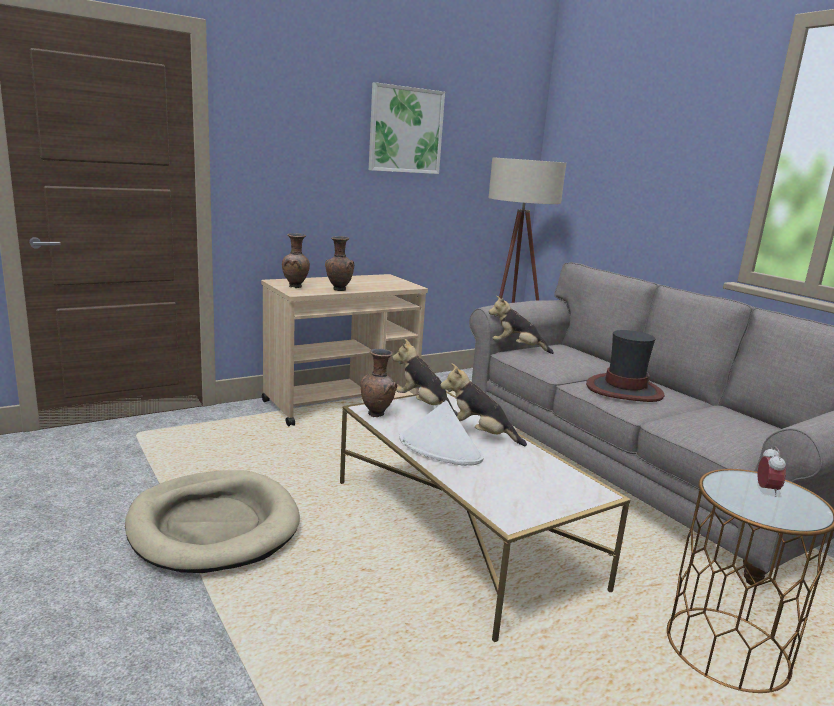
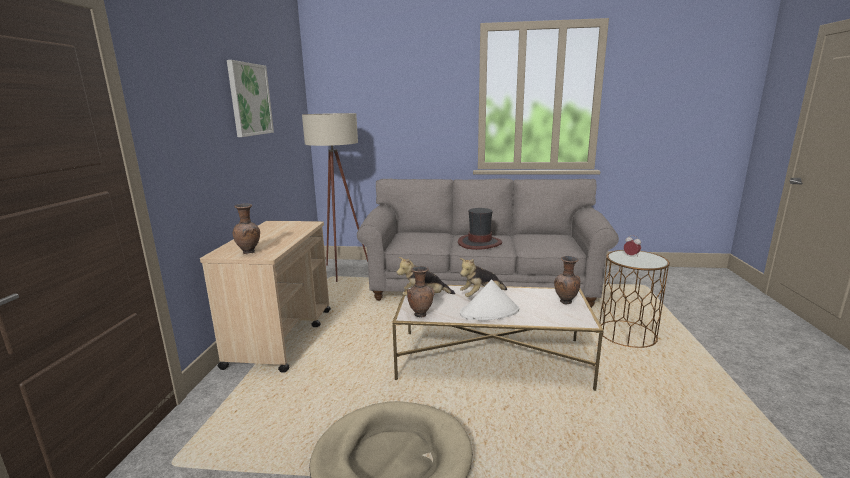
camera: 50 degrees left, 0 degrees up
(338, 290) = (283, 242): brown vase -> brown vase (565, 302)
(517, 348) = (395, 242): plush toy -> none

